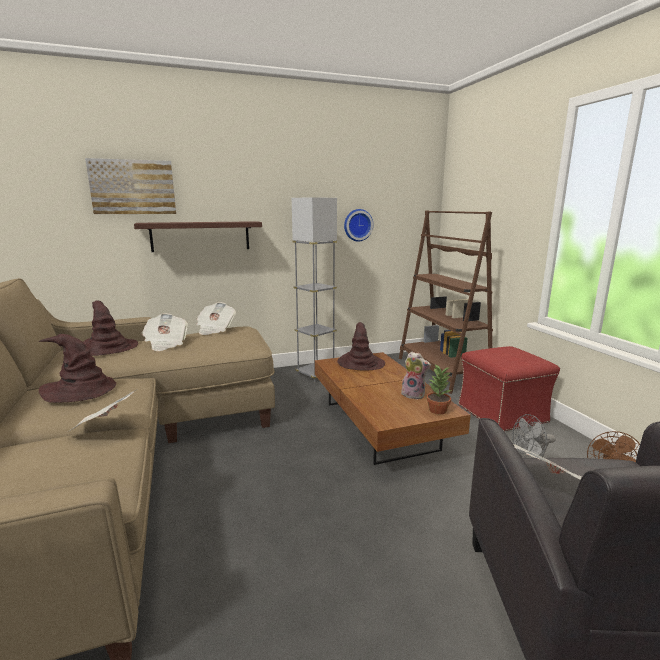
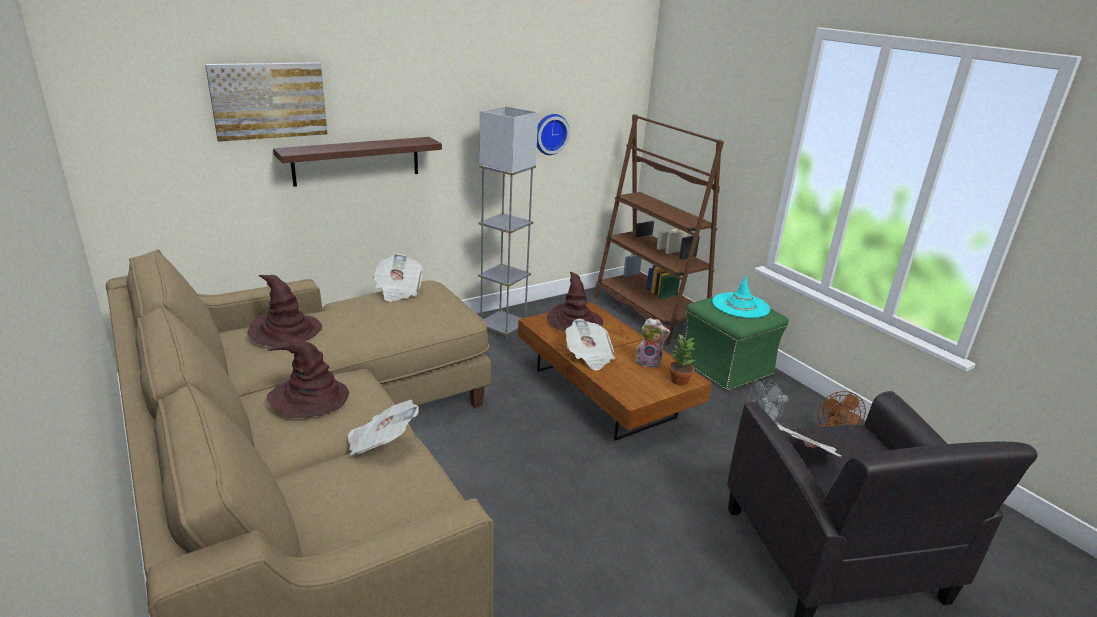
camera: 15 degrees left, 10 degrees up
(166, 343) = (355, 319): newspaper -> newspaper (589, 357)
(502, 414) = (726, 368): red ottoman -> green ottoman
(512, 354) = (740, 306): none -> turquoise hat

